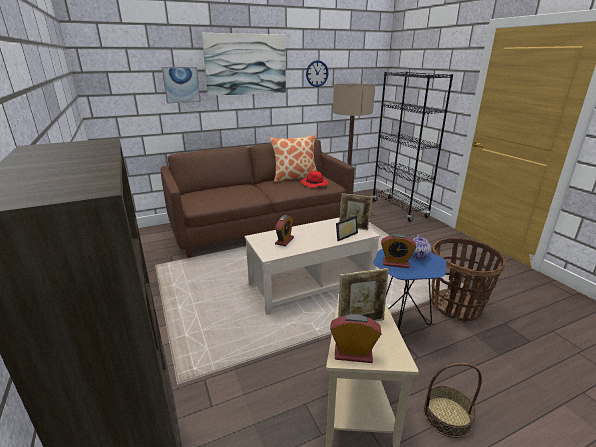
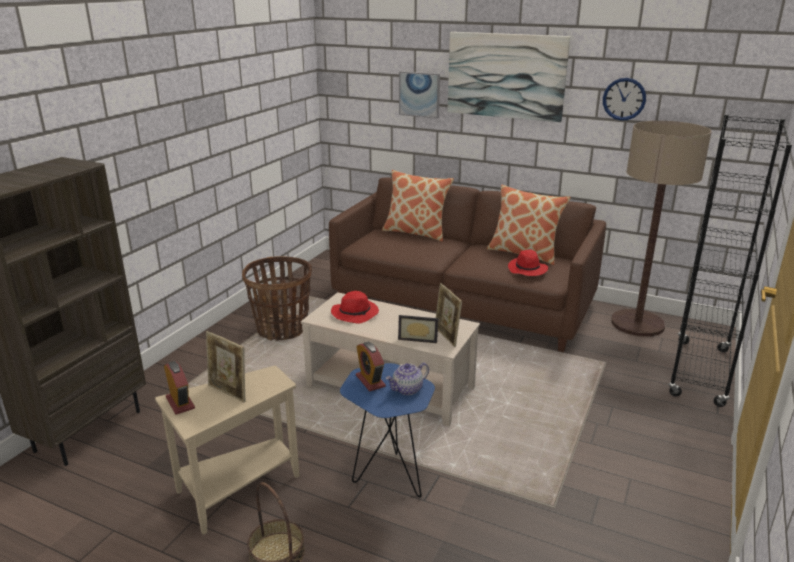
camera: 50 degrees right, 0 degrees up
(216, 187) = (416, 232): none -> pillow
(284, 241) = (355, 313): alarm clock -> red hat
(456, 306) = (488, 508): basket -> basket (282, 329)

